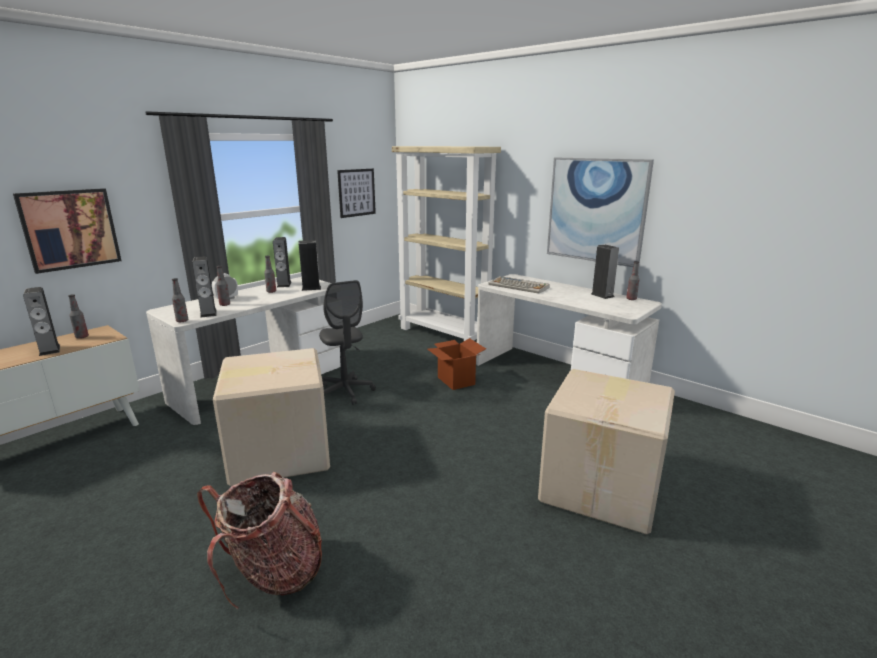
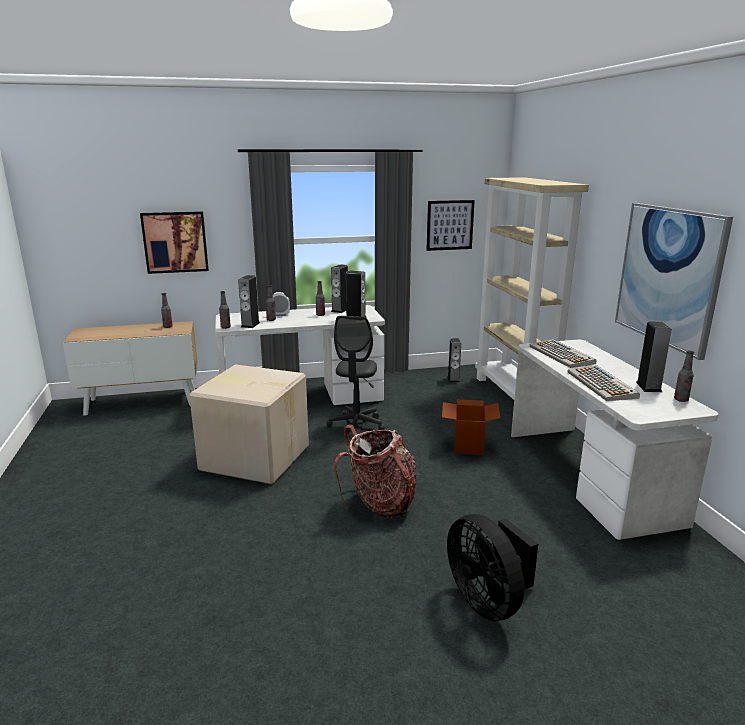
camera: 35 degrees right, 0 degrees up
(49, 350) = (140, 332): speaker -> speaker (453, 379)
(274, 573) = (162, 541): backpack -> backpack (380, 503)
(576, 300) = (602, 385): none -> keyboard
(602, 487) = (488, 600): cardboard box -> black fan

